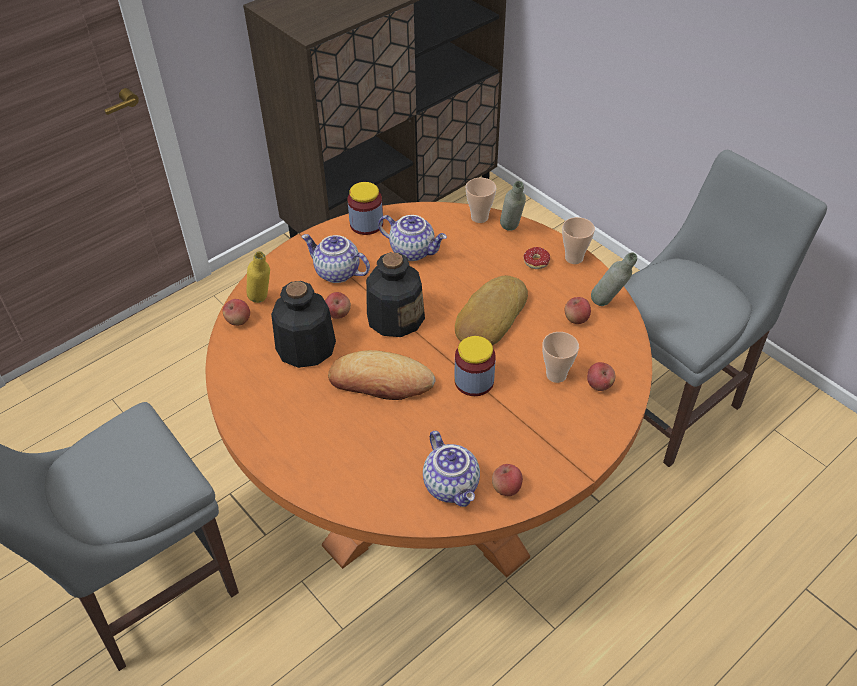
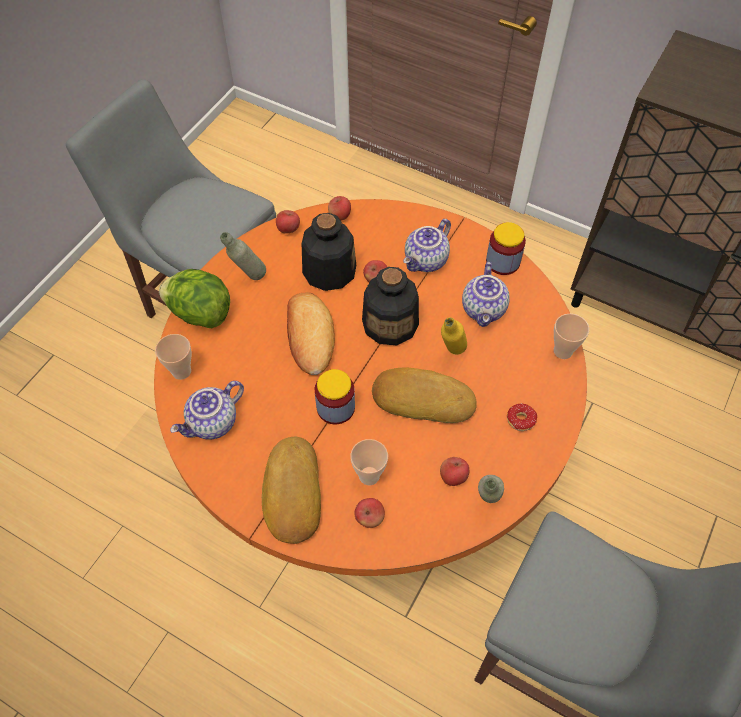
camera: 70 degrees right, 10 degrees up
(263, 303) = (367, 224): yellow bottle -> yellow bottle (451, 355)
(301, 470) = (200, 313): none -> lettuce
(336, 273) = (426, 261): teapot -> teapot turned 150 degrees counterclockwise
(506, 488) = (222, 466): apple -> apple (288, 229)
(511, 232) = (555, 385): grey bottle -> grey bottle (249, 278)
(556, 437) = (291, 493): none -> bread
(574, 258) = (544, 454): cup -> cup (181, 371)

